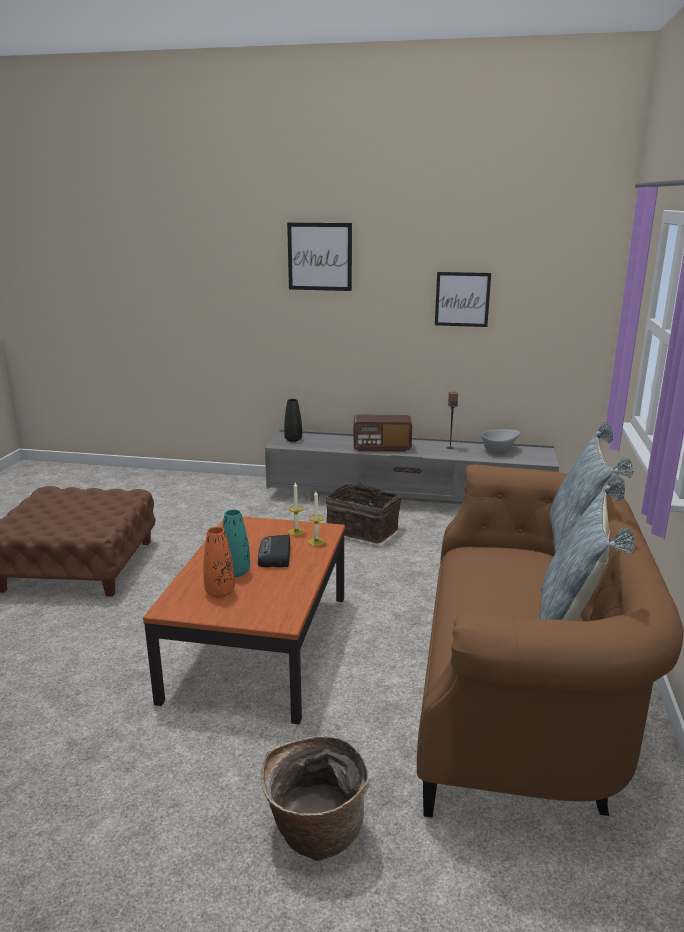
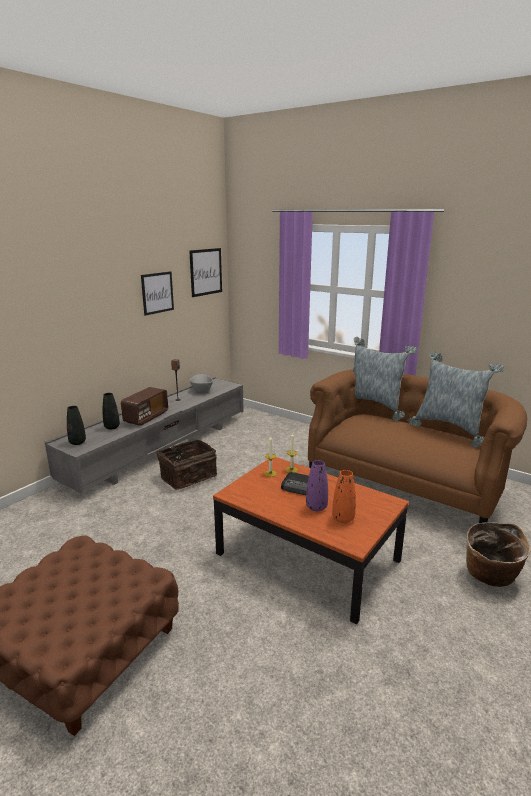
camera: 65 degrees left, 0 degrees up
(236, 572) = (316, 507): turquoise vase -> purple vase
(320, 256) = (55, 273): picture -> picture (206, 272)
(340, 442) = (112, 427): none -> black vase

